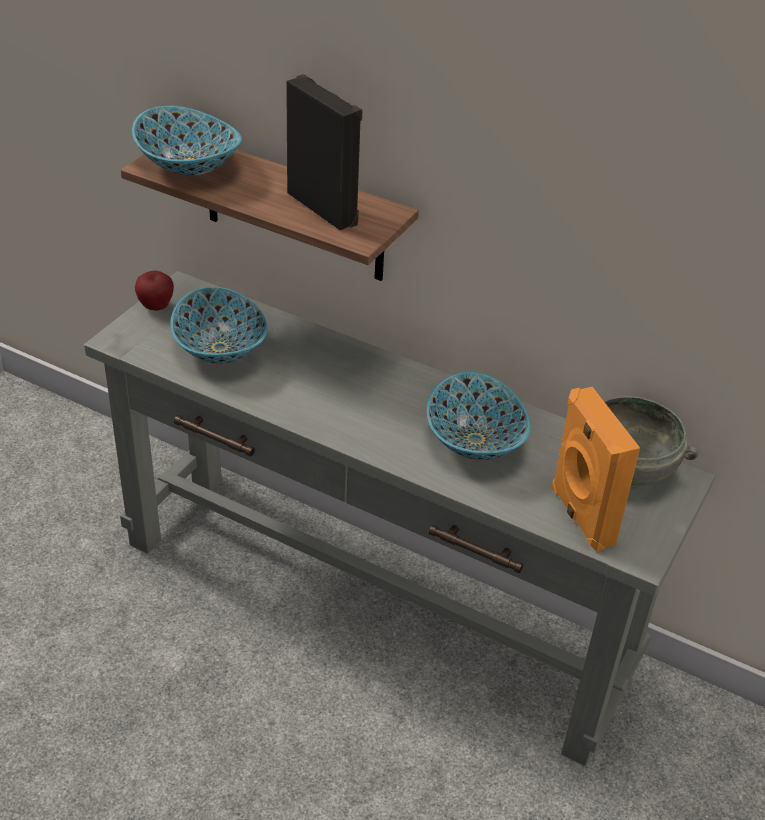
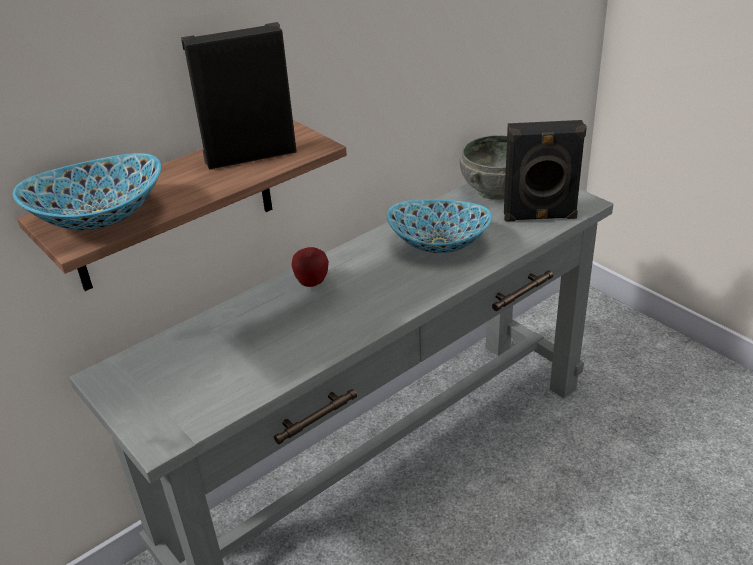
camera: 65 degrees left, 5 degrees down
(156, 307) = (124, 401): apple -> apple (312, 283)
(221, 348) = (230, 363): bowl -> none
(580, 517) = (540, 217): orange speaker -> black speaker

